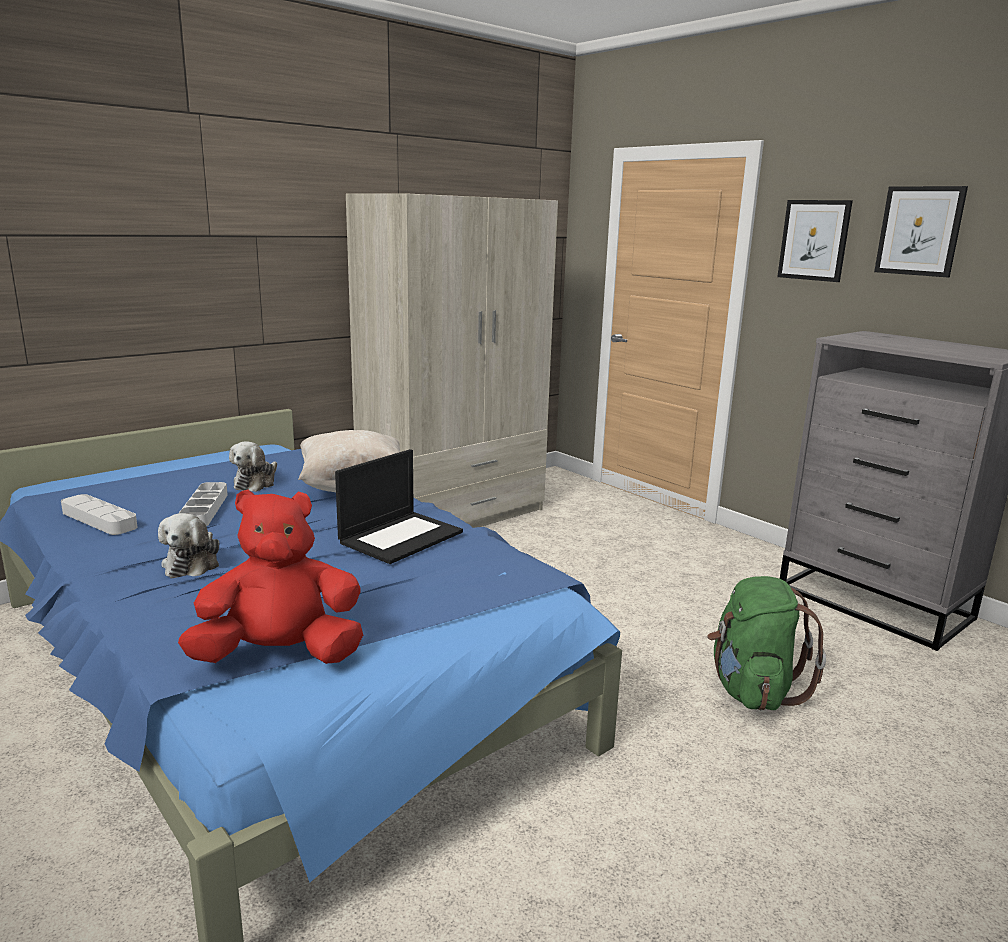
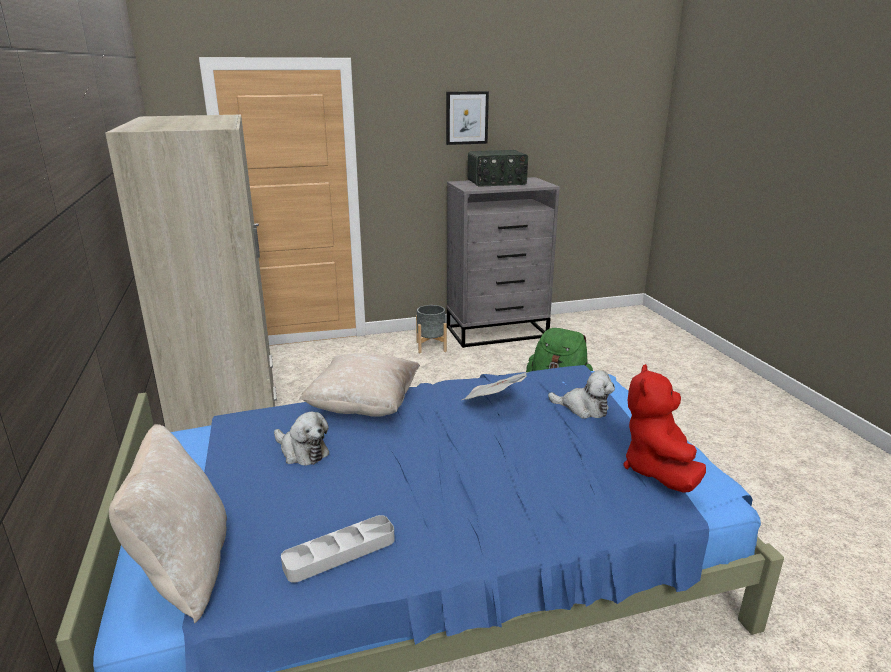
camera: 65 degrees left, 5 degrees up
(86, 483) = (185, 569): none -> beige pillow
(193, 564) = (492, 497): plush toy -> plush toy (583, 408)
(204, 509) = (362, 484): grey tray -> none
(401, 537) = (493, 402): laptop -> newspaper
(746, 566) = (431, 347): none -> grey planter
(814, 240) = (403, 128): picture -> none
(922, 343) = (497, 182): none -> radio

